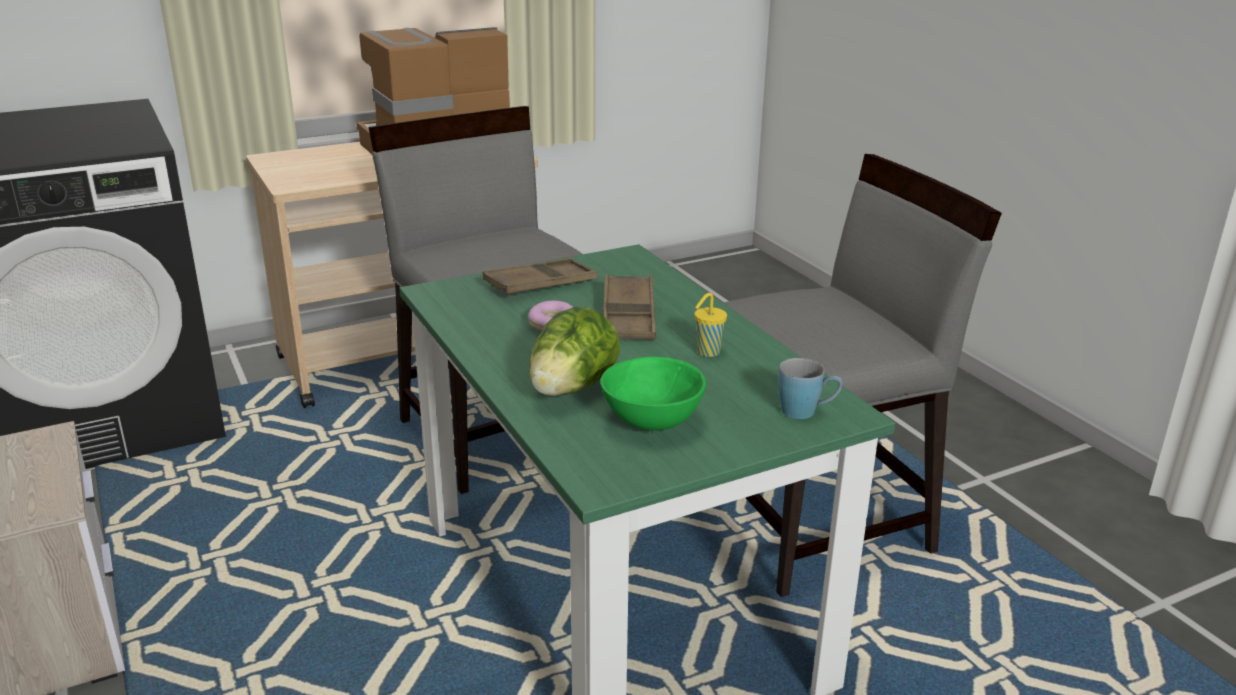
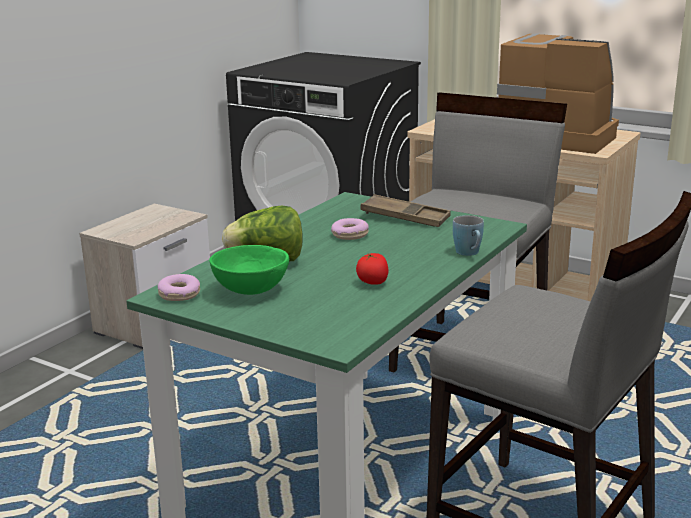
camera: 60 degrees right, 5 degrees down
(612, 470) = (179, 295): none -> donut
(628, 316) = (395, 249): brown tray -> none
(707, 352) = (373, 282): yellow cup -> tomato
(806, 412) = (322, 330): blue mug -> blue mug (469, 253)

